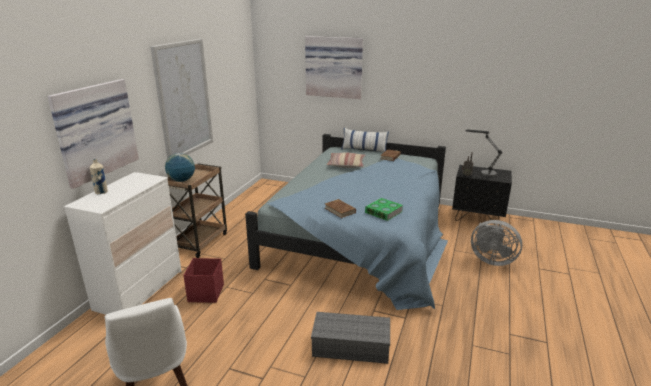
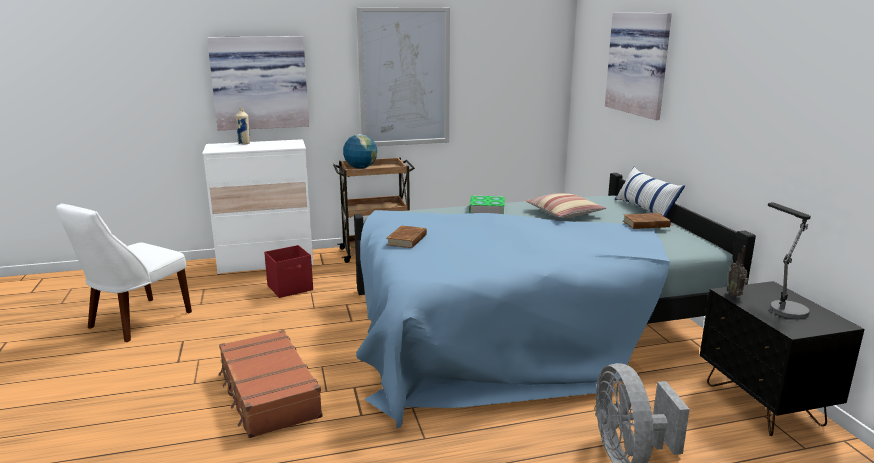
camera: 55 degrees right, 5 degrees down
(352, 346) = (268, 394): grey storage box -> brown suitcase
(383, 212) = (439, 260): book -> book (487, 209)

